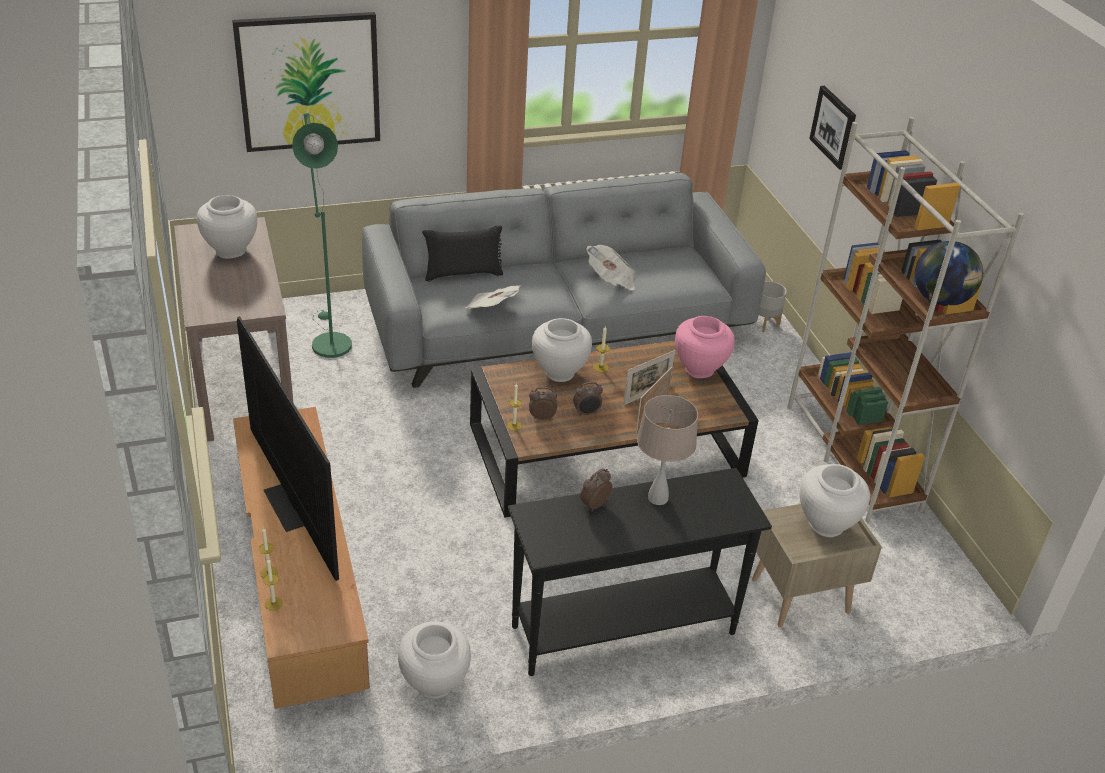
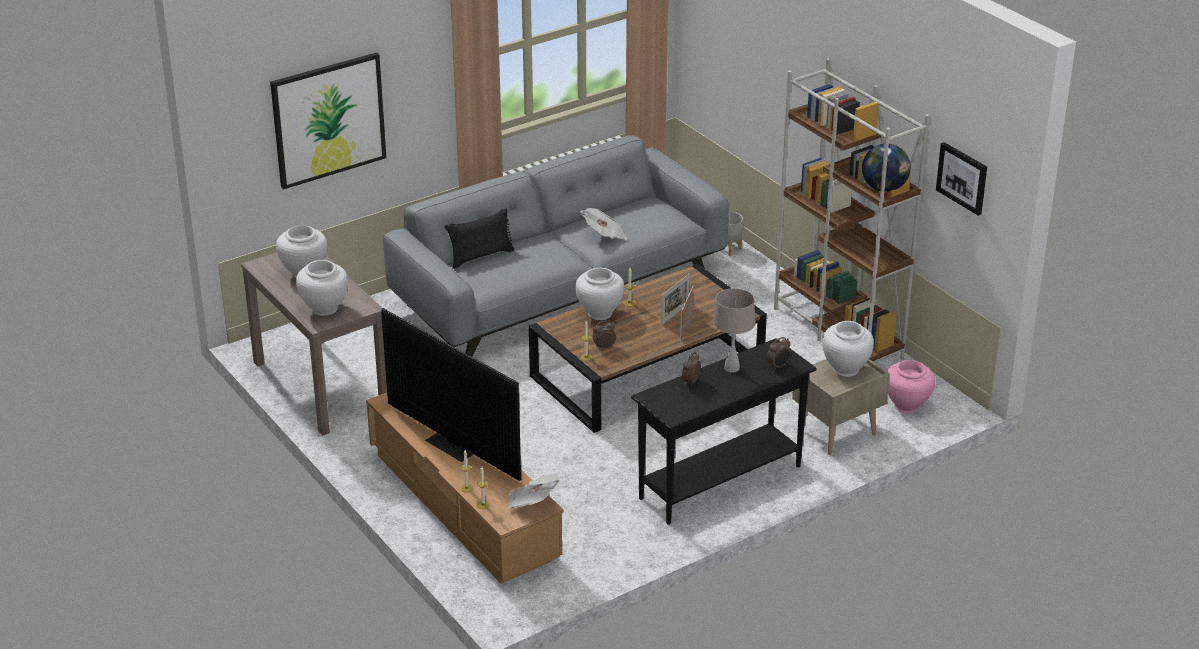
camera: 15 degrees left, 5 degrees down
(329, 341) = (373, 340): green floor lamp -> none
(434, 684) = (603, 545): white vase -> white vase (324, 308)
(492, 309) = (522, 277): newspaper -> newspaper (532, 502)
(587, 413) = (636, 337): alarm clock -> alarm clock (778, 366)
(699, 369) = (706, 288): pink vase -> pink vase (907, 406)
(834, 127) = (758, 74): picture -> picture (962, 178)

